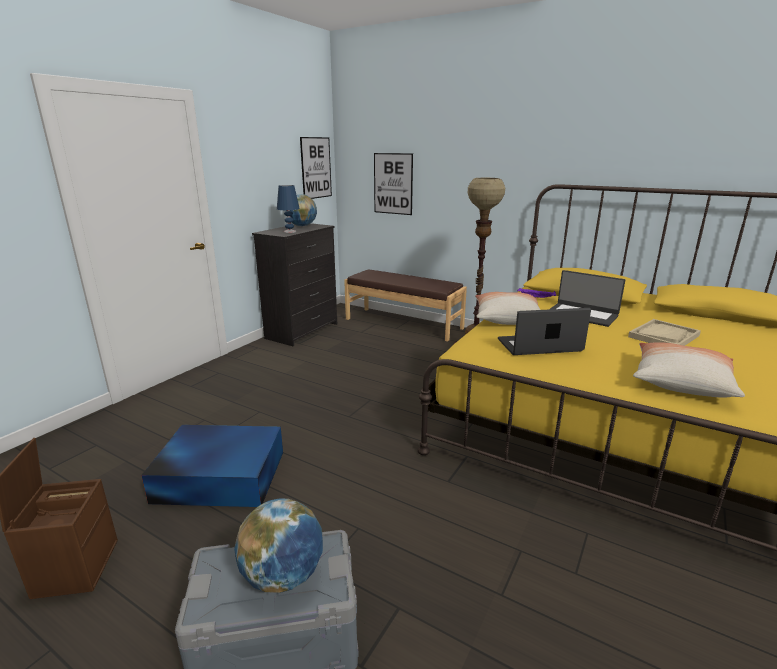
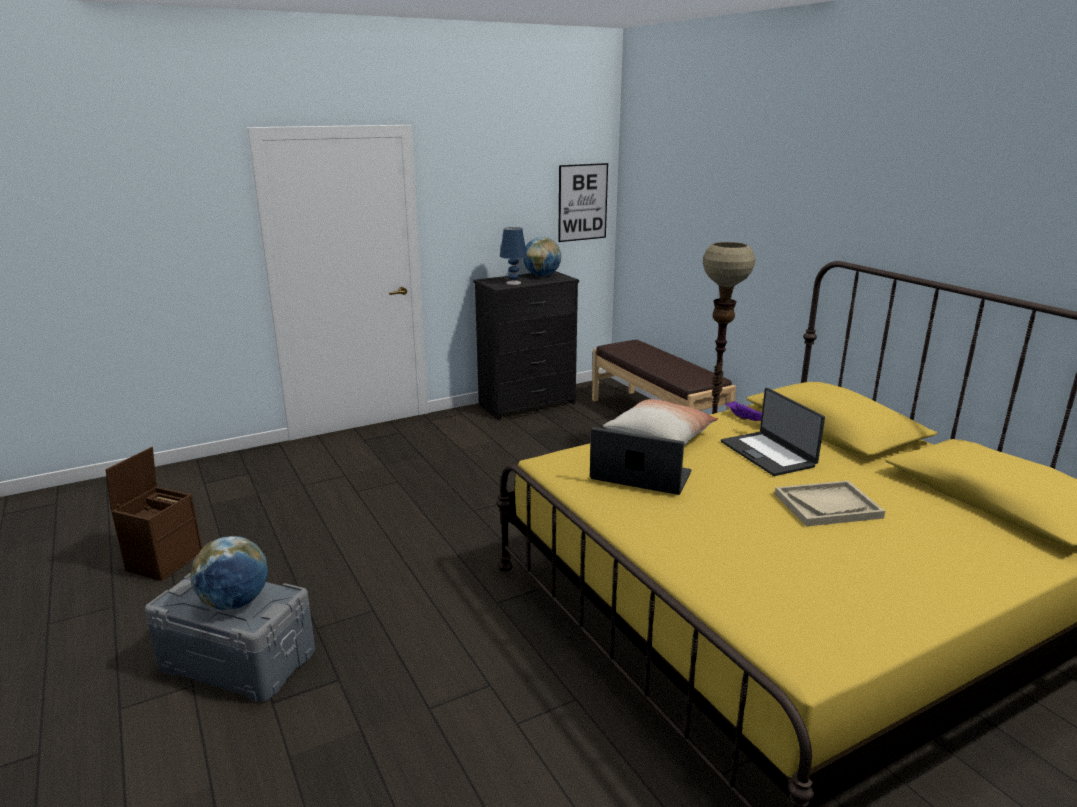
camera: 30 degrees right, 0 degrees up
(219, 476) = (311, 528): blue storage box -> none
(393, 184) = (670, 231): picture -> none
(680, 382) = (730, 558): pillow -> none

